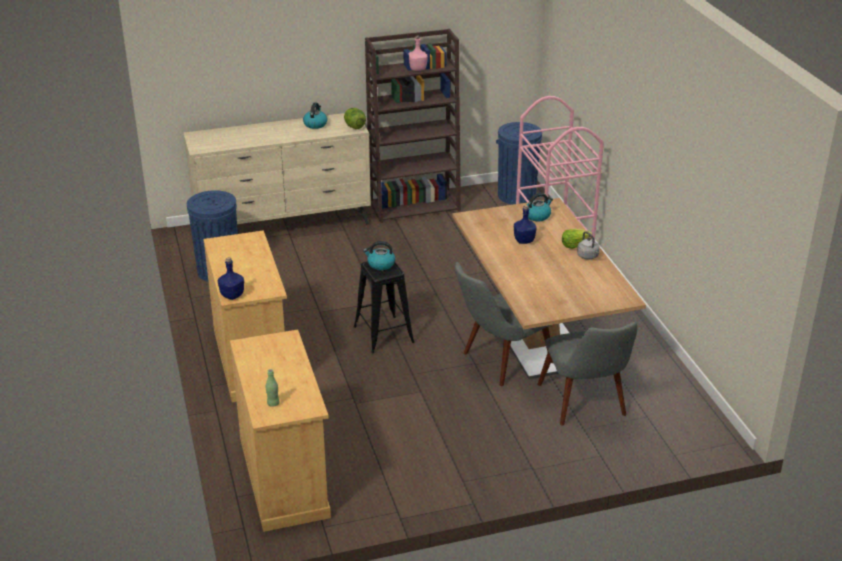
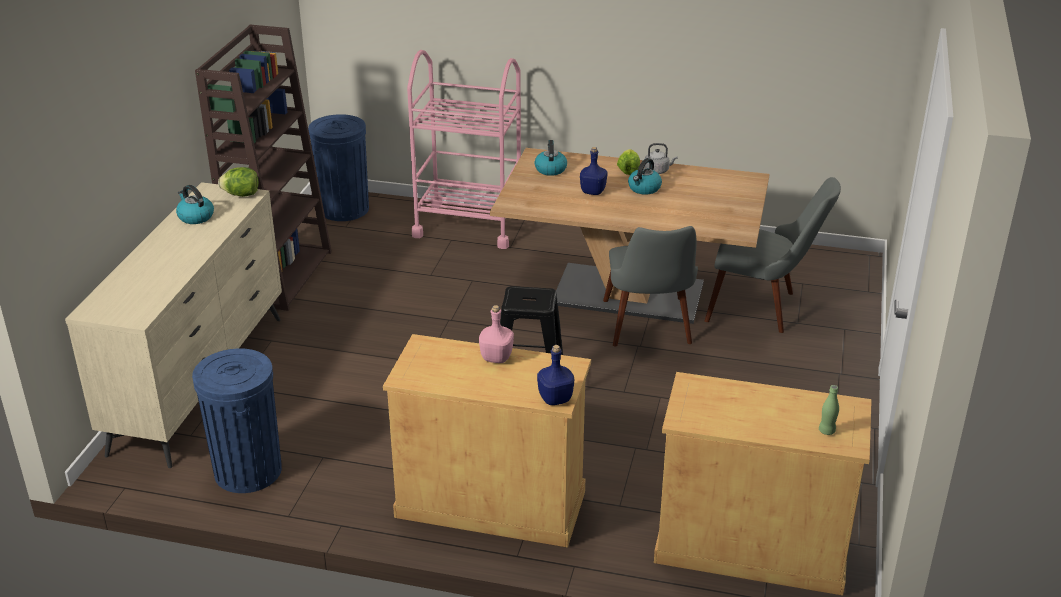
camera: 60 degrees left, 0 degrees up
(380, 264) = (520, 297): kettle -> kettle (644, 188)
(417, 69) = (258, 87): pink bottle -> pink bottle (496, 357)

